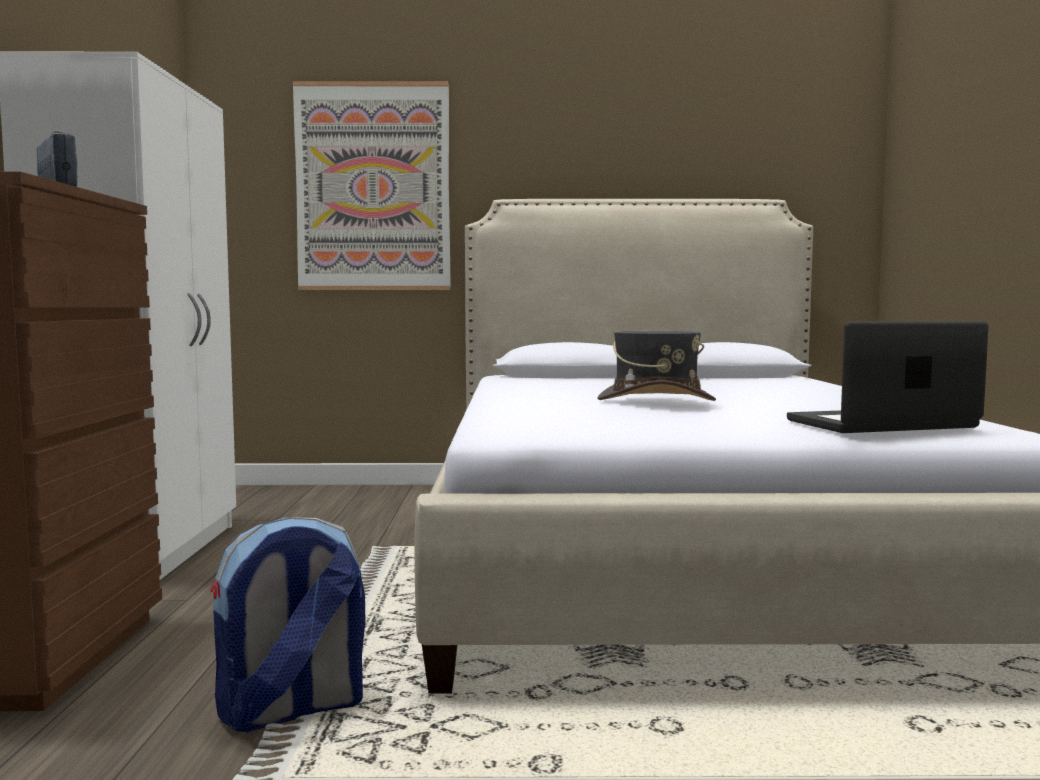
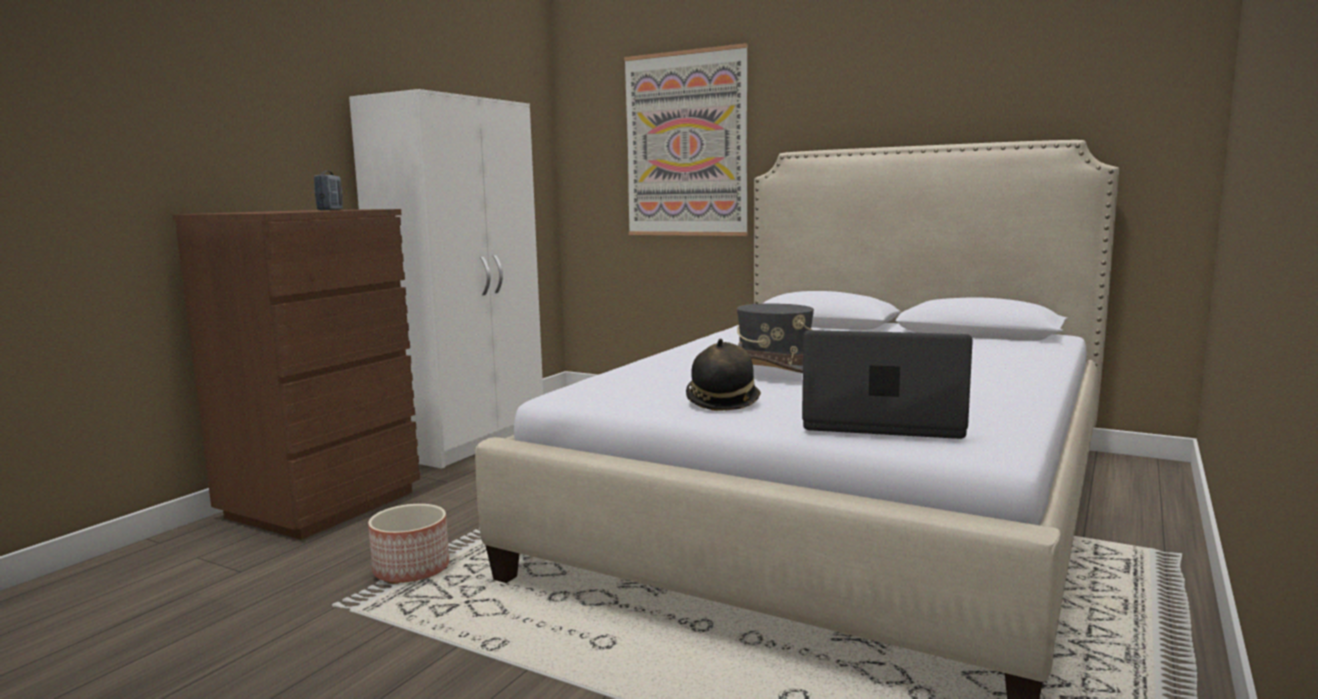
camera: 30 degrees right, 5 degrees up
(292, 710) = (410, 571): backpack -> planter
(692, 423) = (722, 402): none -> hat

